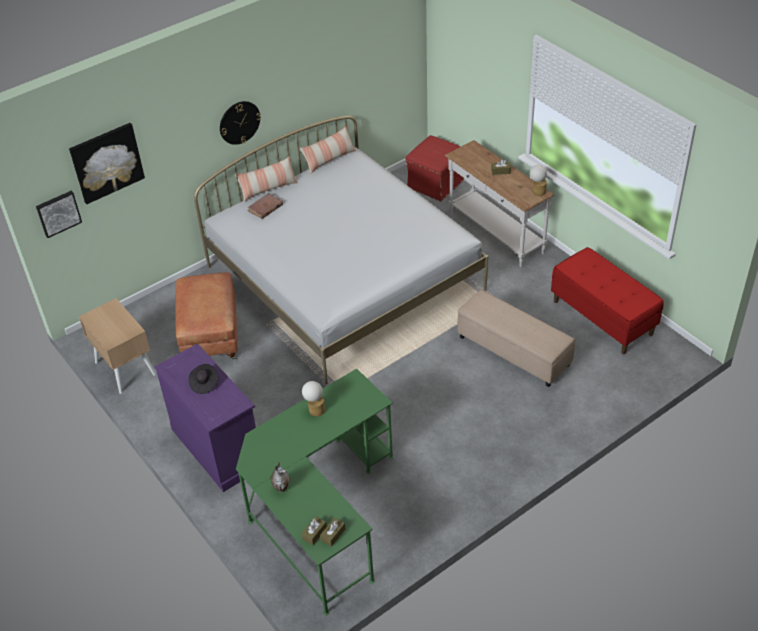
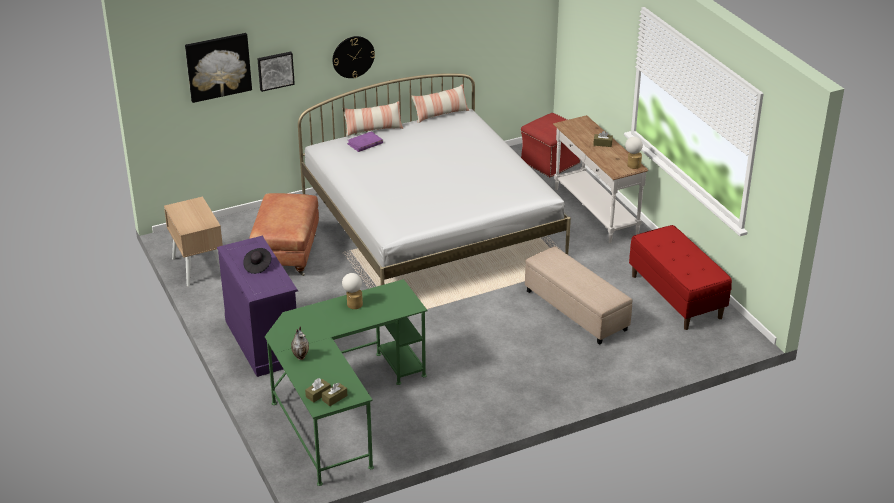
camera: 10 degrees right, 10 degrees down
(58, 213) = (165, 105): picture -> picture (275, 70)
(265, 208) = (365, 143): brown book -> purple book

